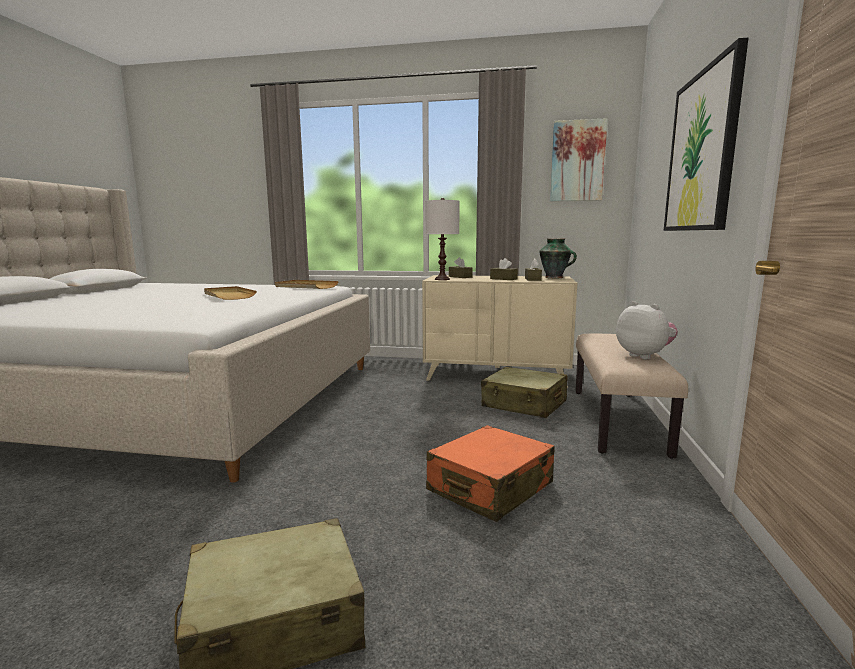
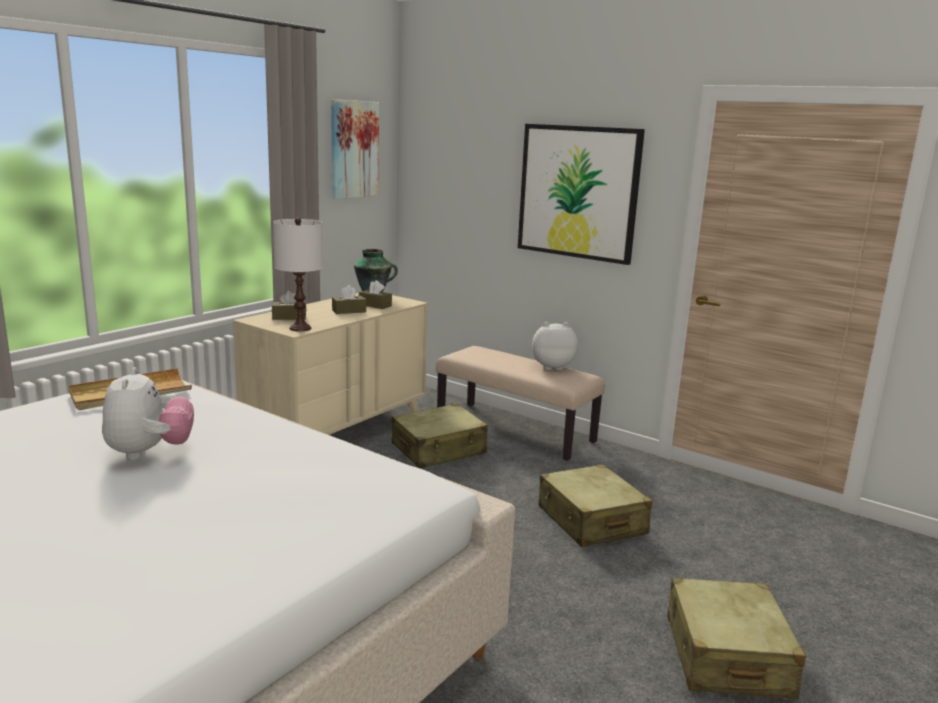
camera: 65 degrees left, 5 degrees up
(228, 295) = (149, 453): beige tray -> plush toy
(490, 487) = (591, 521): orange suitcase -> beige suitcase

